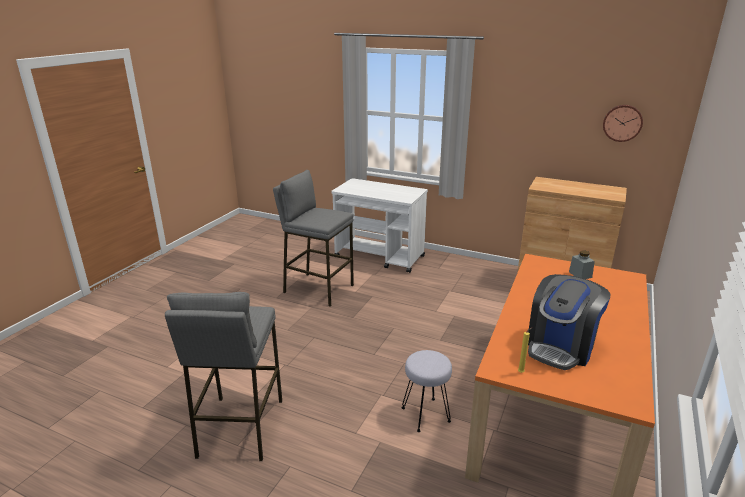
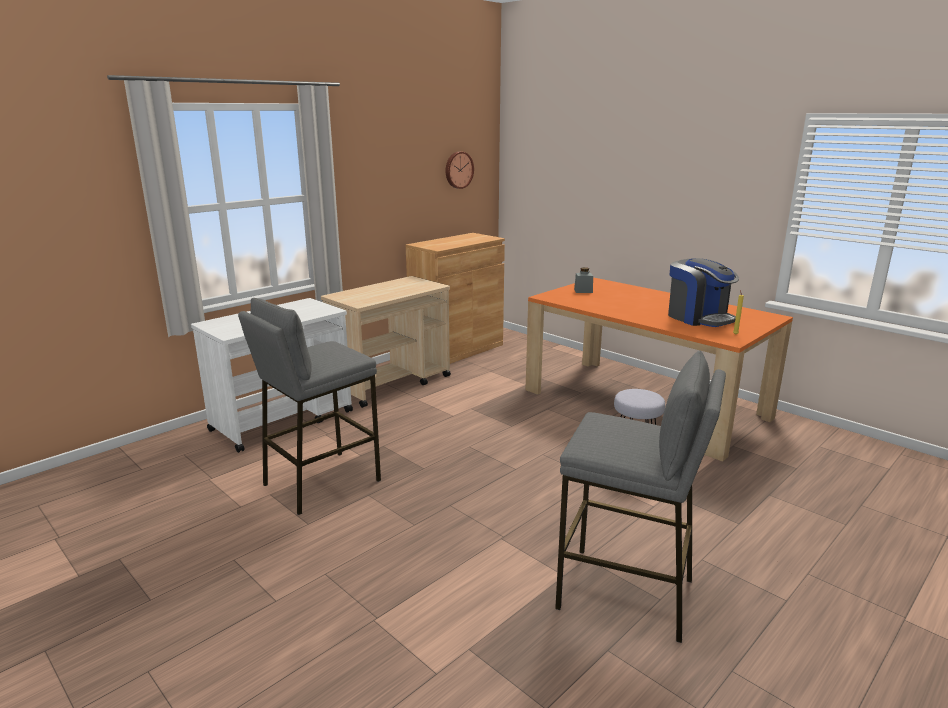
camera: 70 degrees left, 5 degrees down
(466, 275) = (392, 383): none -> beige cart

